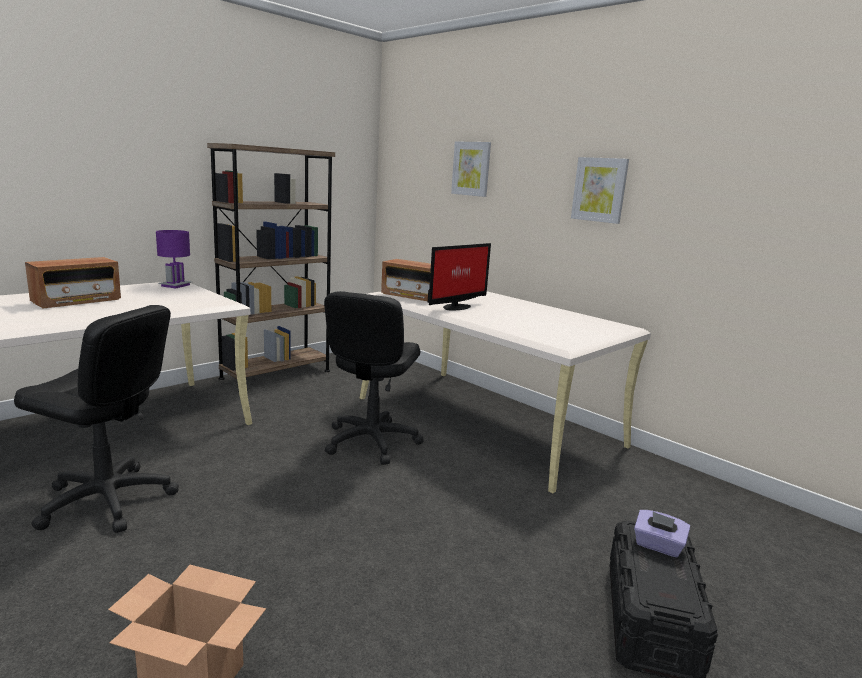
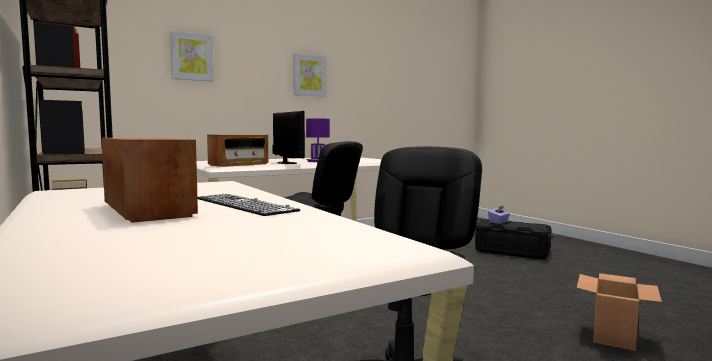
camera: 75 degrees left, 10 degrees down
(85, 312) = (243, 204): none -> keyboard
(175, 285) = (81, 191): purple table lamp -> purple table lamp (318, 161)

